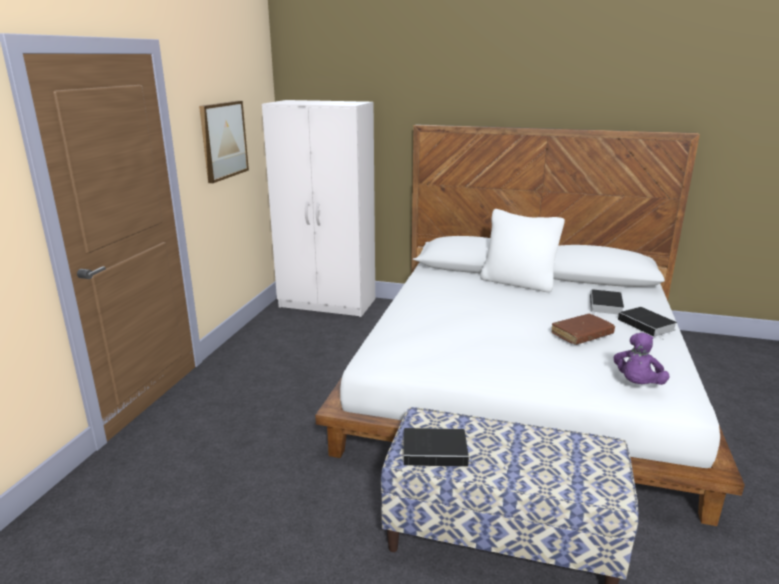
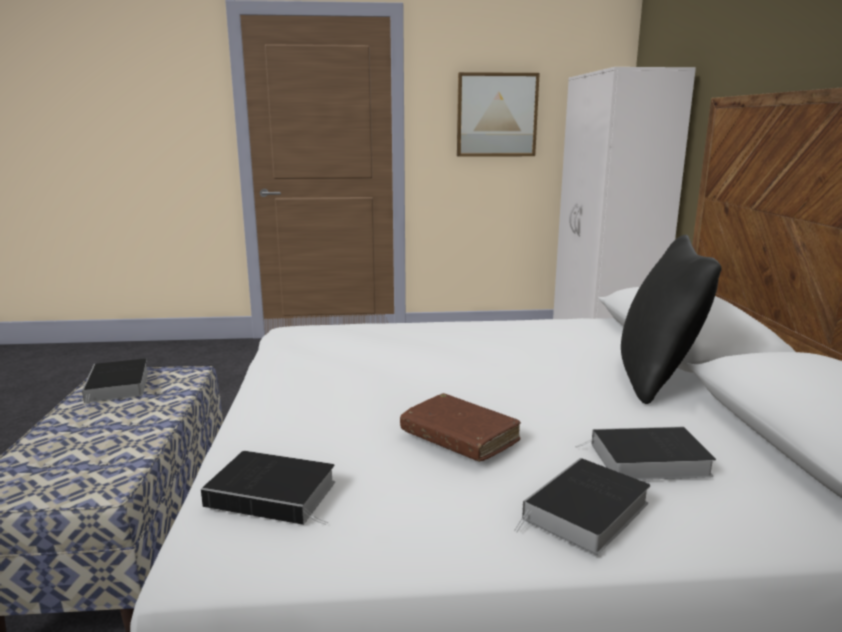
camera: 70 degrees right, 5 degrees down
(518, 282) = (656, 378): white pillow -> black pillow
(636, 384) = (275, 494): purple plush toy -> book

